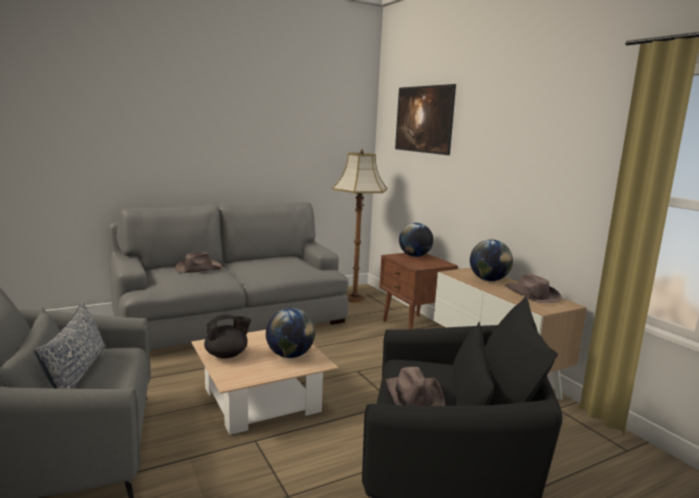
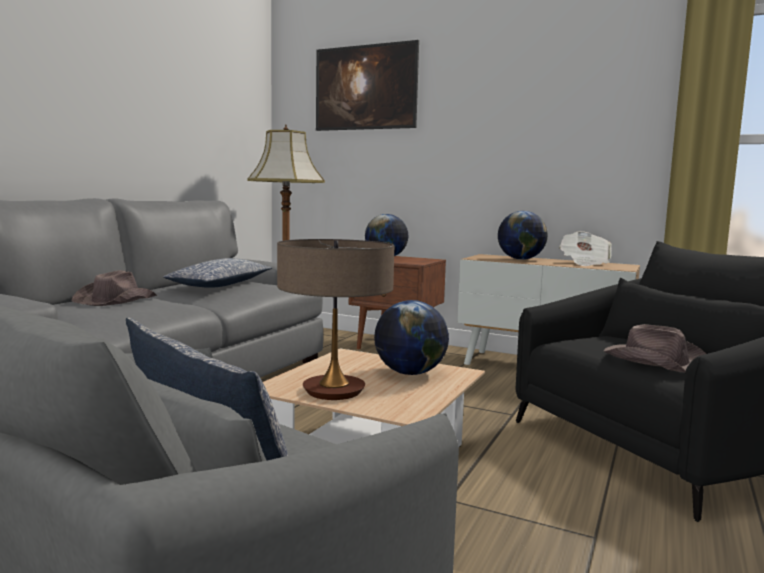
camera: 35 degrees left, 5 degrees down
(227, 355) = (334, 391): black teapot -> table lamp
(275, 264) = (220, 285): none -> pillow
(531, 295) = (584, 263): brown hat -> newspaper

